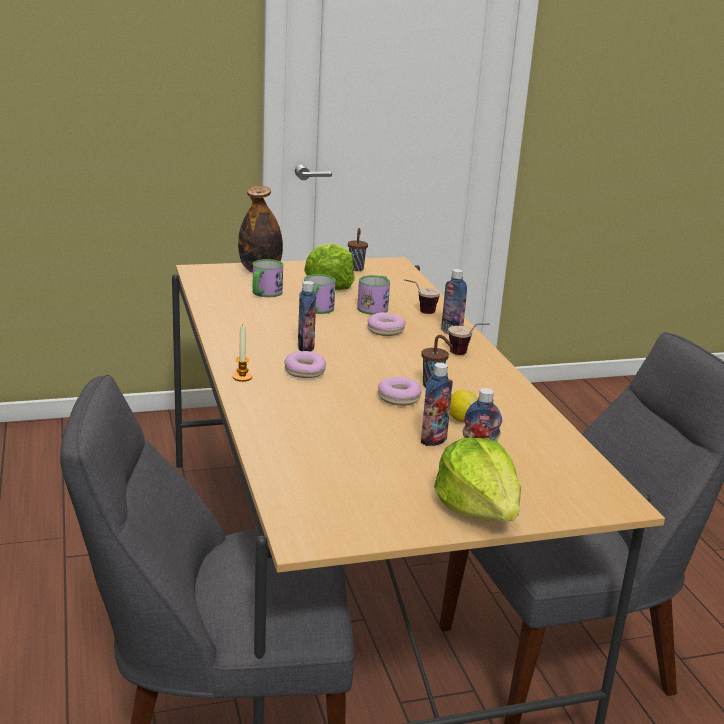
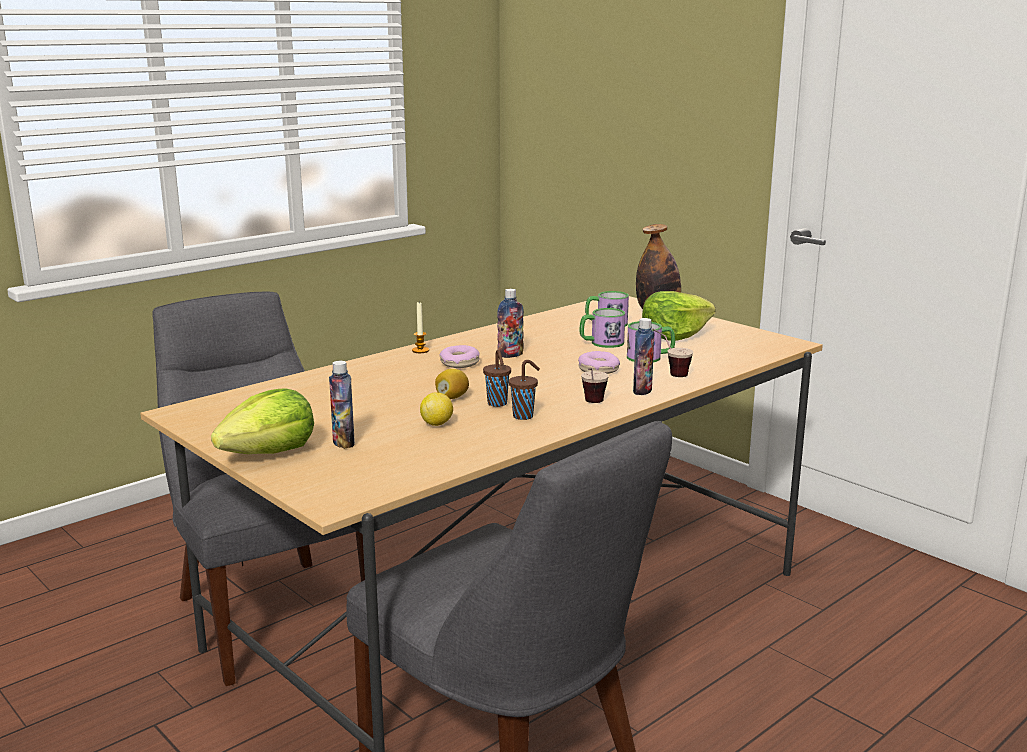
camera: 65 degrees right, 5 degrees down
(356, 269) = (739, 335): brown cup -> brown cup (524, 416)
(398, 398) = (452, 397): donut -> lemon
(433, 440) = (381, 421): bottle -> none

